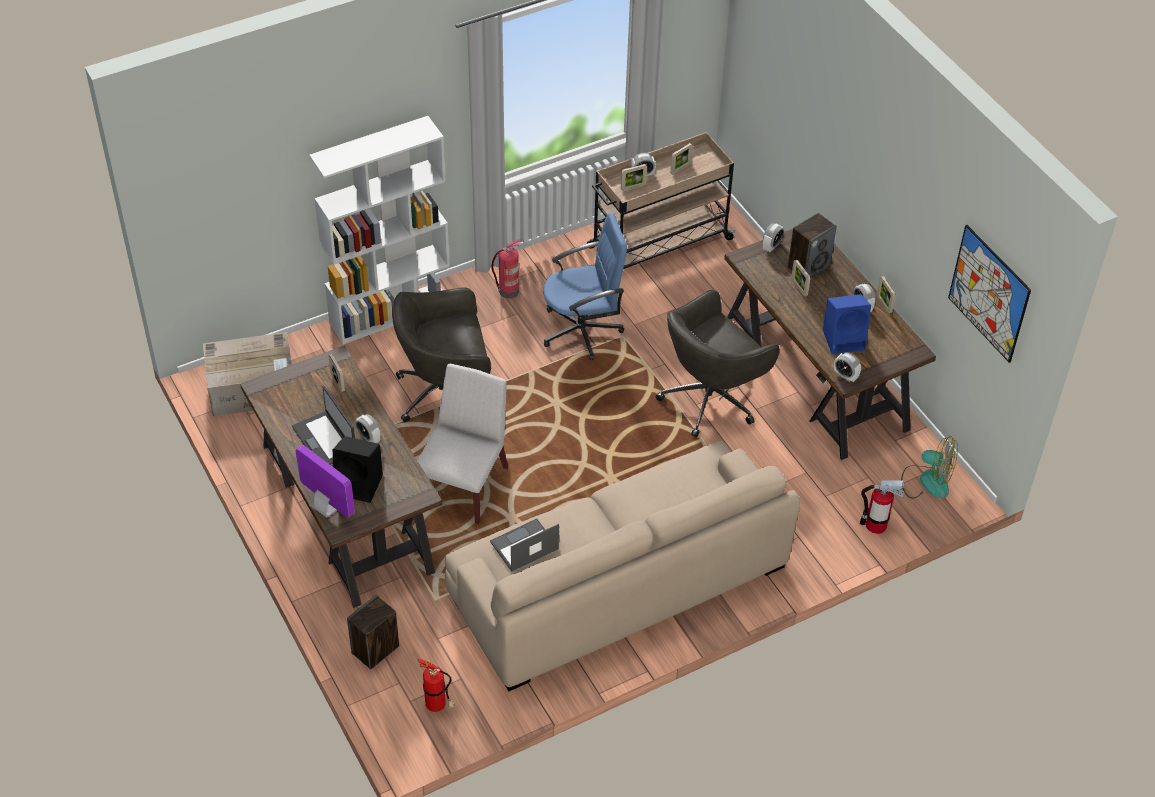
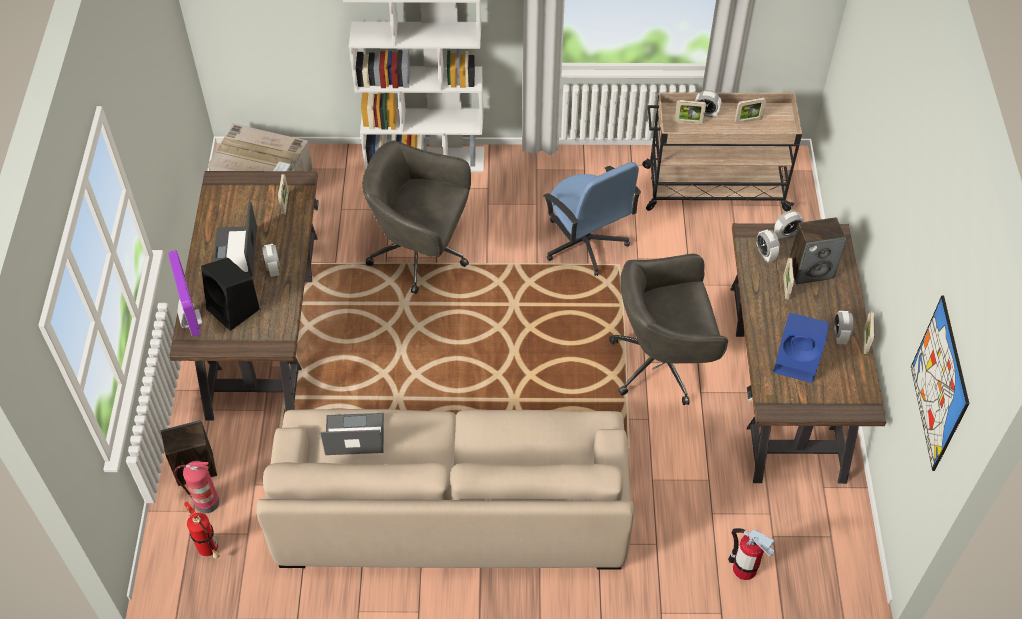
camera: 30 degrees right, 5 degrees up
(464, 485) = (378, 348): white chair -> none
(508, 292) = (541, 180): fire extinguisher -> fire extinguisher (205, 503)
(582, 330) = (585, 244): blue office chair -> blue office chair turned 45 degrees clockwise
(845, 376) = (772, 402): alarm clock -> alarm clock (765, 254)
(926, 481) = (829, 546): fan -> none

